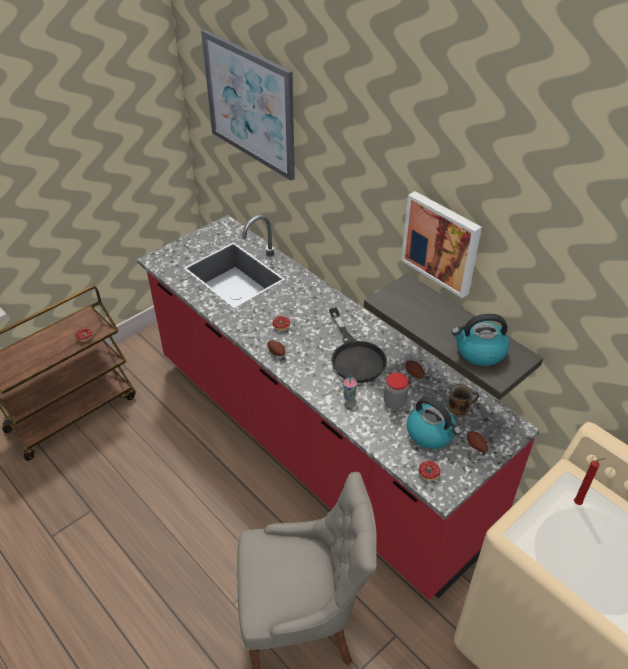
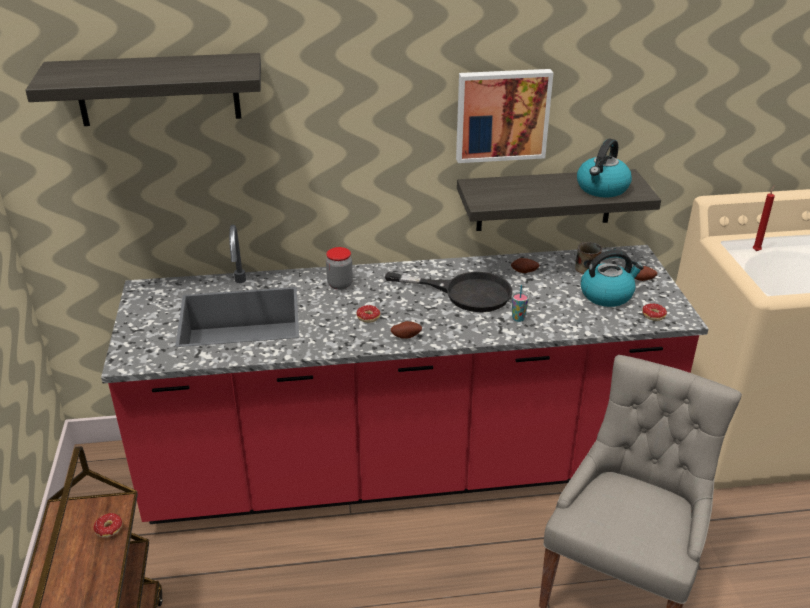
camera: 55 degrees left, 10 degrees down
(250, 104) = (158, 89): picture -> shelf
(394, 402) = (550, 297): jar -> jar (340, 284)

